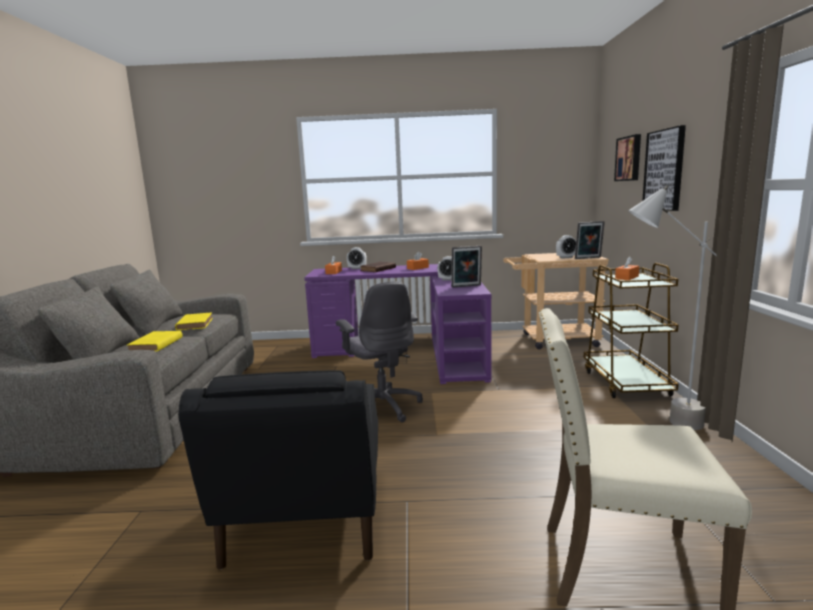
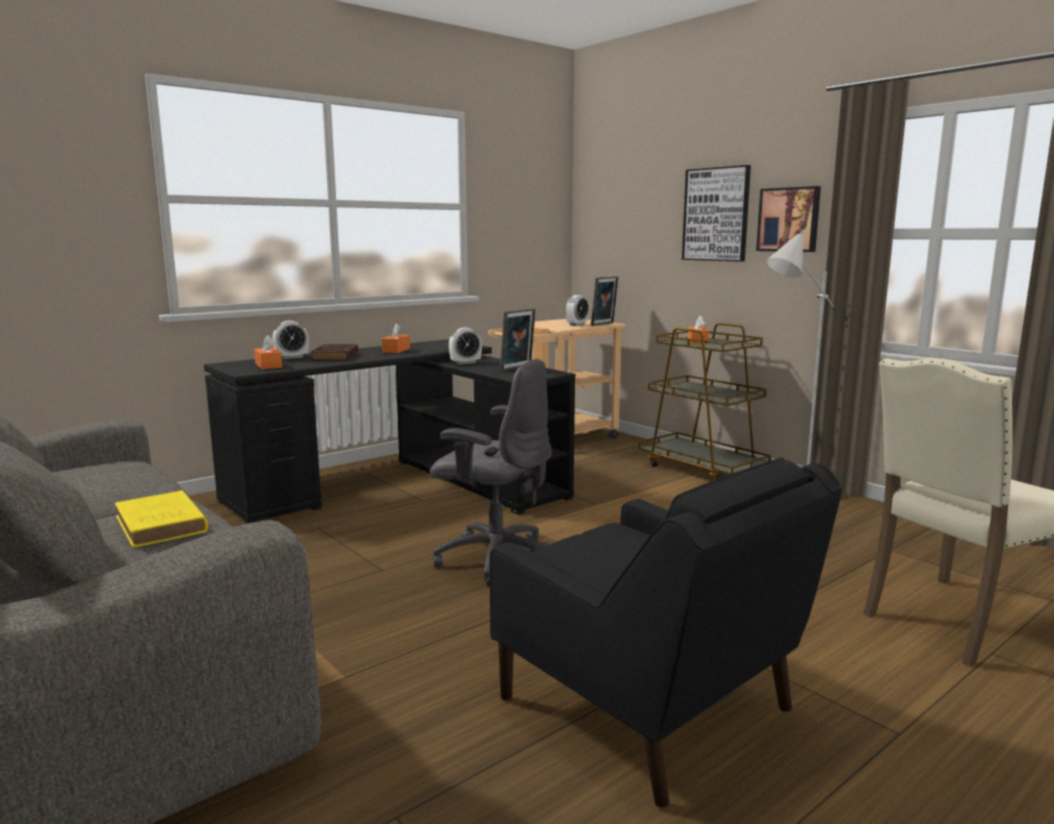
camera: 40 degrees left, 0 degrees up
(195, 324) = (131, 482): yellow book -> none
(413, 352) = (405, 485): purple desk -> black desk
(629, 158) = (646, 198): picture -> picture (789, 219)

